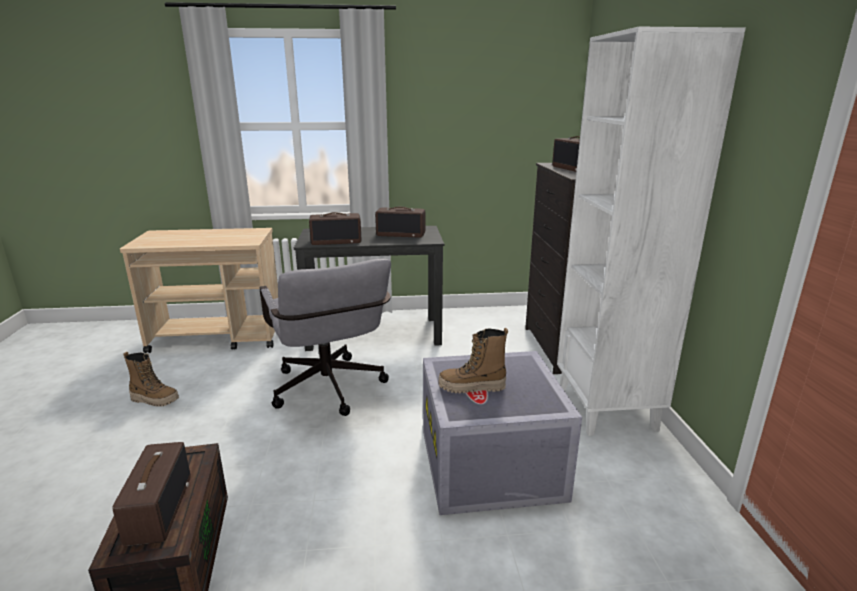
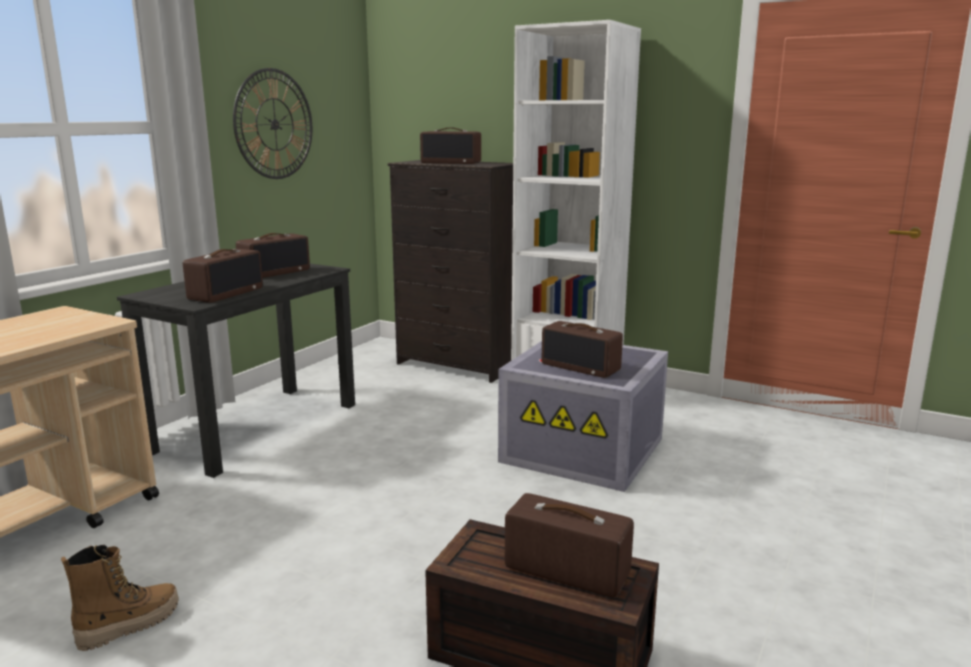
camera: 55 degrees left, 5 degrees down
(330, 392) = (346, 487): grey office chair -> none
(464, 125) = (274, 124): none -> wall clock
(472, 388) = (581, 367): boot -> radio

